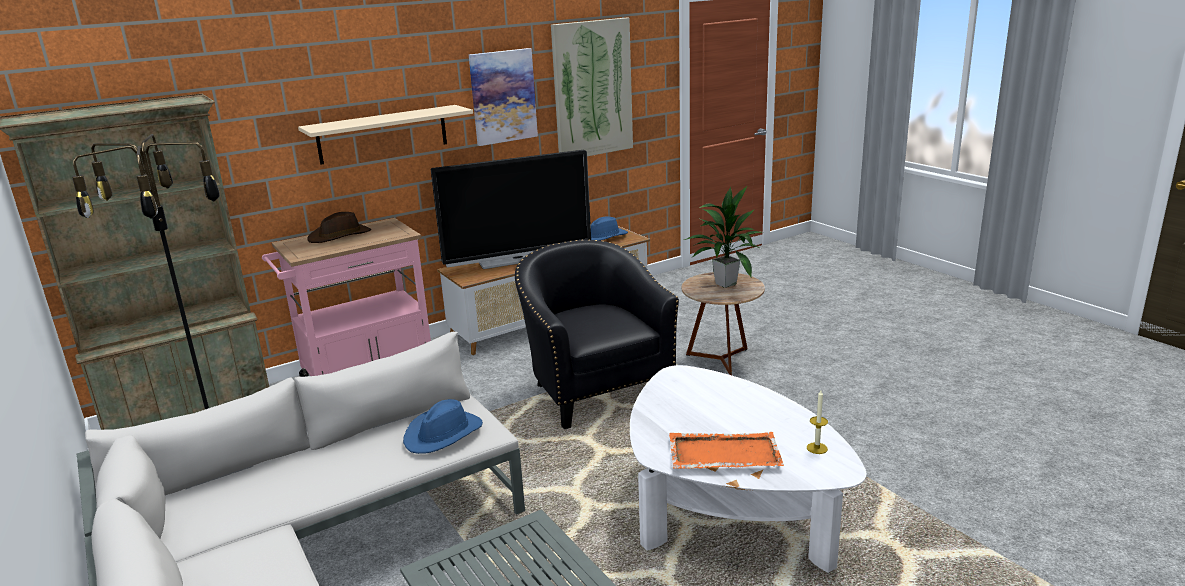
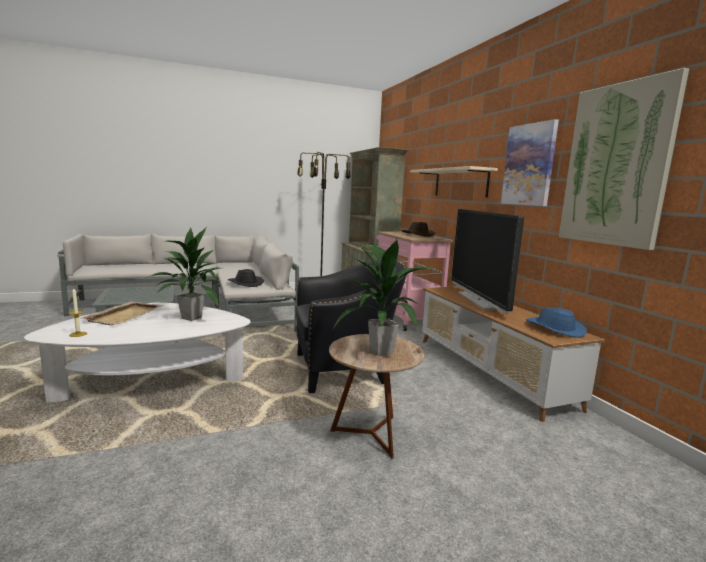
camera: 100 degrees right, 10 degrees down
(443, 434) = (245, 283): blue hat -> black hat
(692, 403) = (190, 318): none -> potted plant
(723, 454) = (125, 315): orange tray -> beige tray

